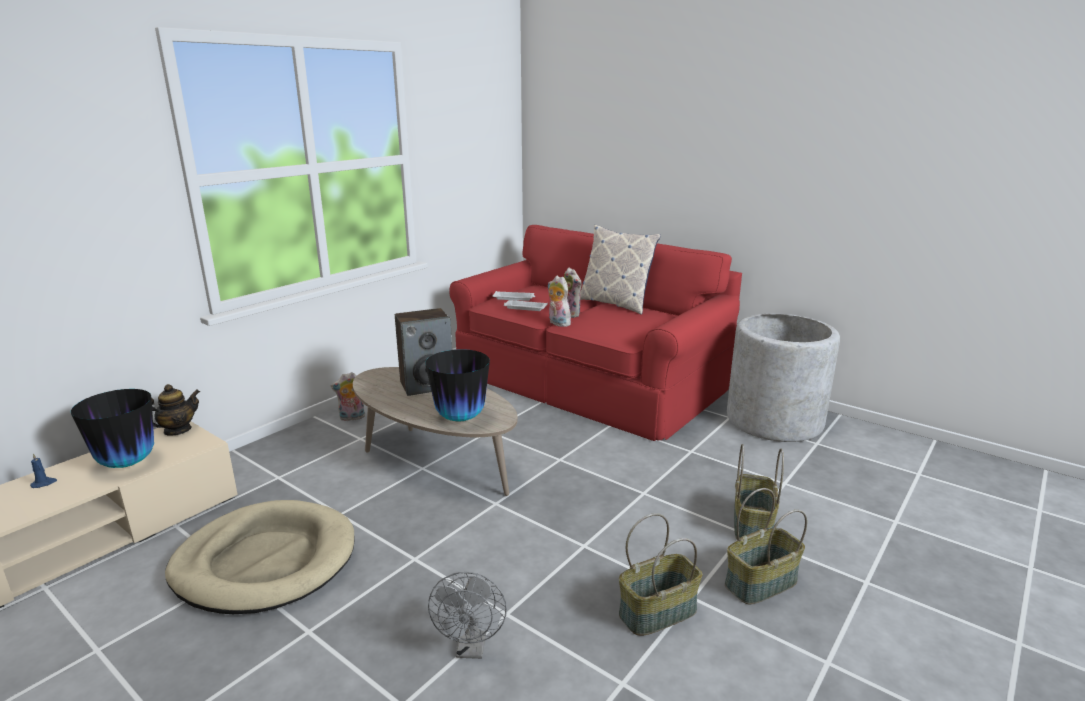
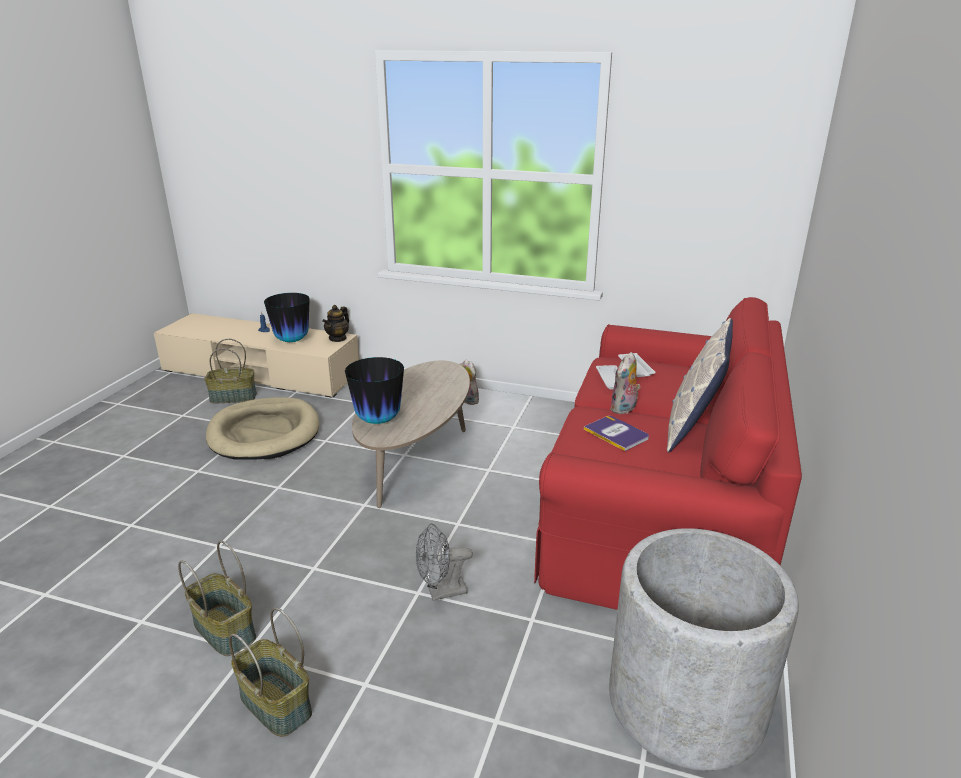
camera: 70 degrees right, 5 degrees up
(177, 430) = (338, 338): teapot -> teapot turned 90 degrees clockwise
(427, 385) = (435, 391): speaker -> none
(472, 648) = (181, 539): grey fan -> grey fan (441, 592)
(557, 323) = (587, 407): plush toy -> none
(609, 321) = (616, 433): none -> book
(753, 526) = (382, 692): basket -> basket (233, 398)

